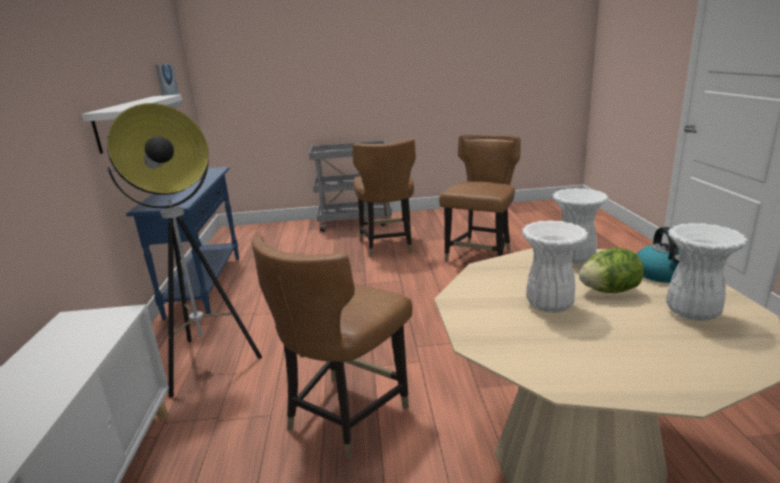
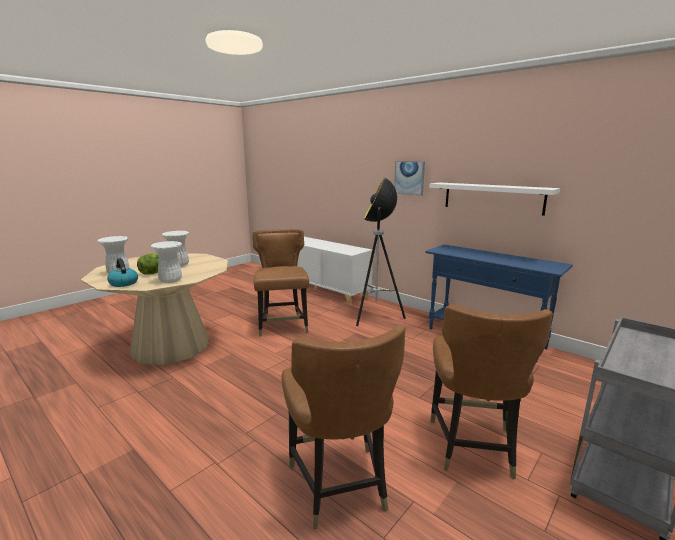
camera: 135 degrees right, 5 degrees down
(167, 86) = (612, 184): picture -> picture (409, 177)
(388, 246) = (472, 447): brown chair -> brown chair turned 120 degrees counterclockwise

